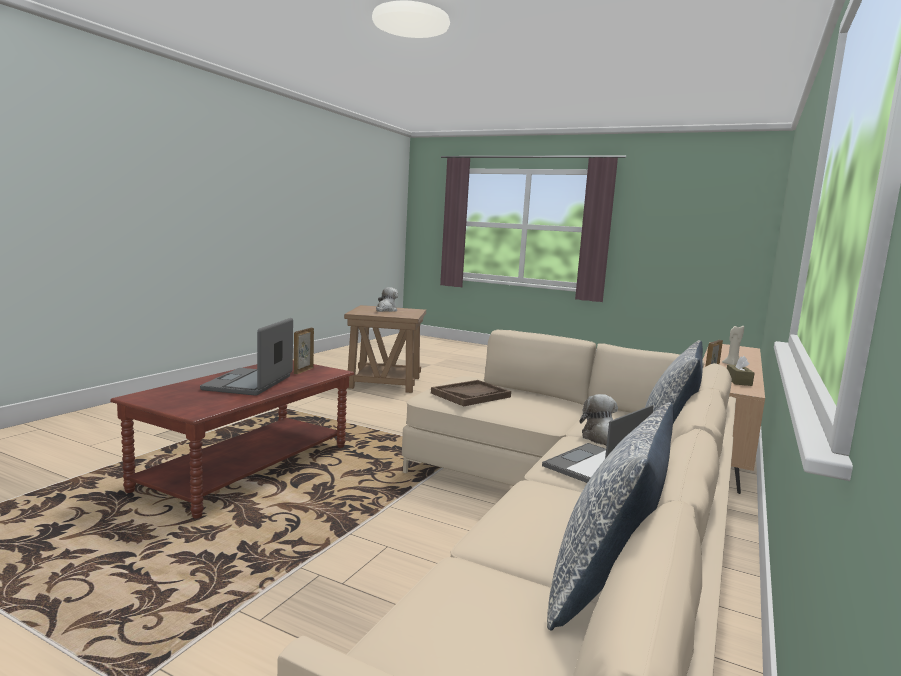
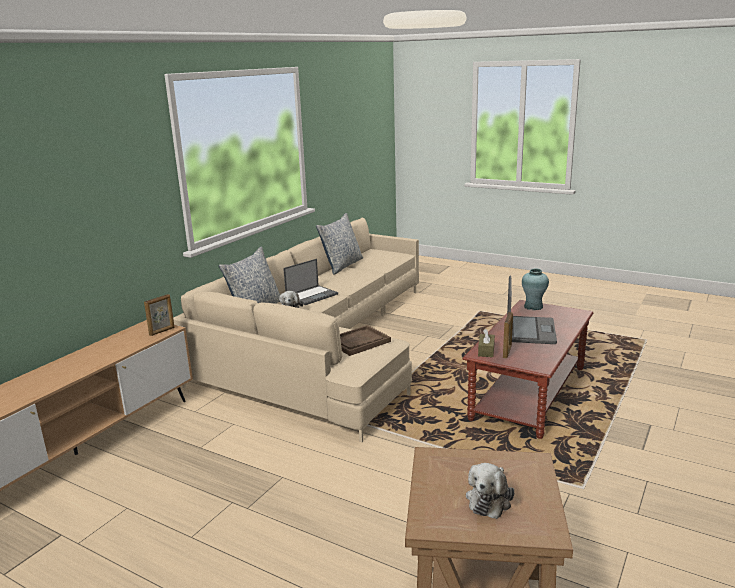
camera: 175 degrees left, 10 degrees up
(193, 407) = (533, 307): none -> turquoise vase
(731, 364) = (62, 370): beige candle -> none
(738, 381) = (126, 337): brown tissue box -> brown tissue box (486, 351)

